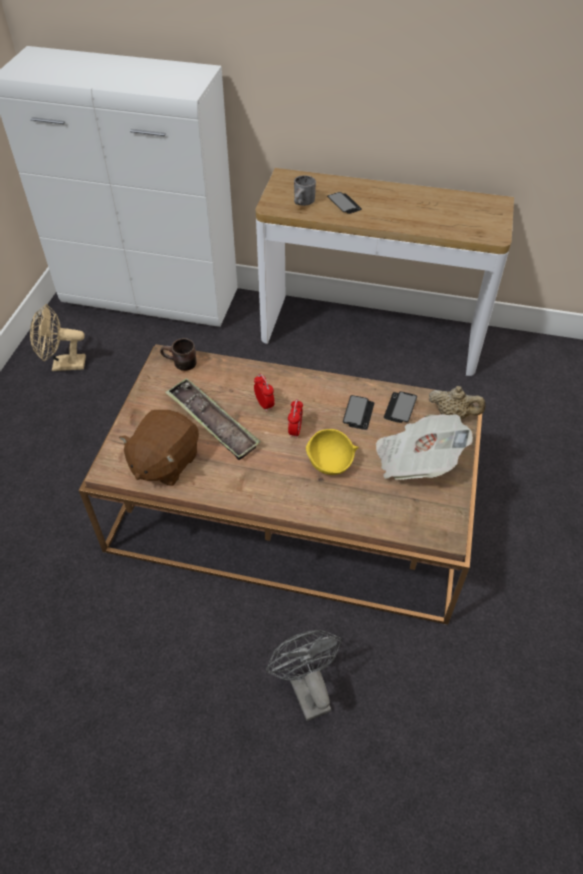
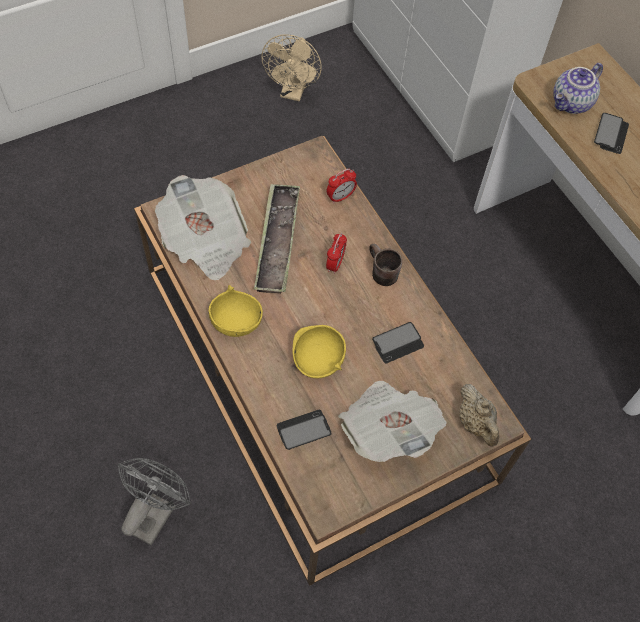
camera: 45 degrees right, 10 degrees up
(63, 365) = (293, 92): beige fan -> beige fan turned 120 degrees counterclockwise
(164, 462) = (205, 242): brown plush toy -> newspaper
(180, 364) = (316, 170): brown mug -> brown mug (379, 272)
(252, 488) = (237, 322): none -> yellow bowl
(295, 430) = (329, 308): alarm clock -> alarm clock (340, 197)
(304, 203) = (572, 104): grey mug -> teapot
(400, 408) = (439, 373): phone -> phone (303, 430)

